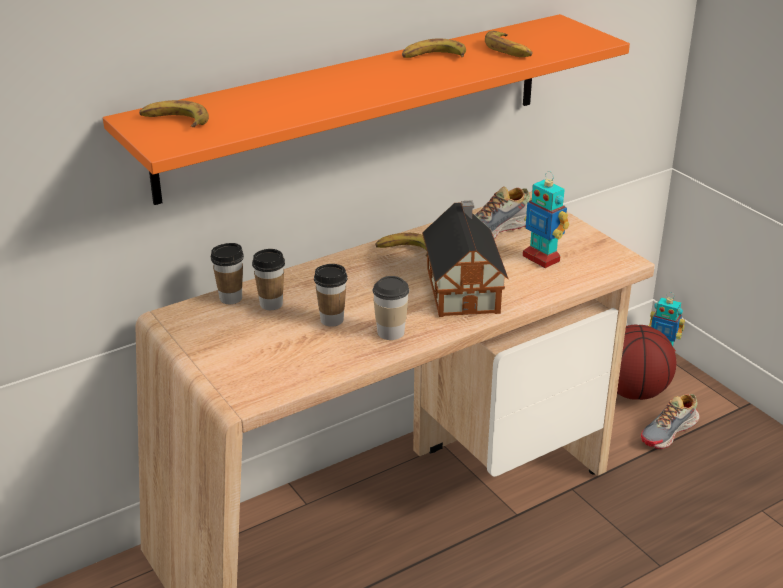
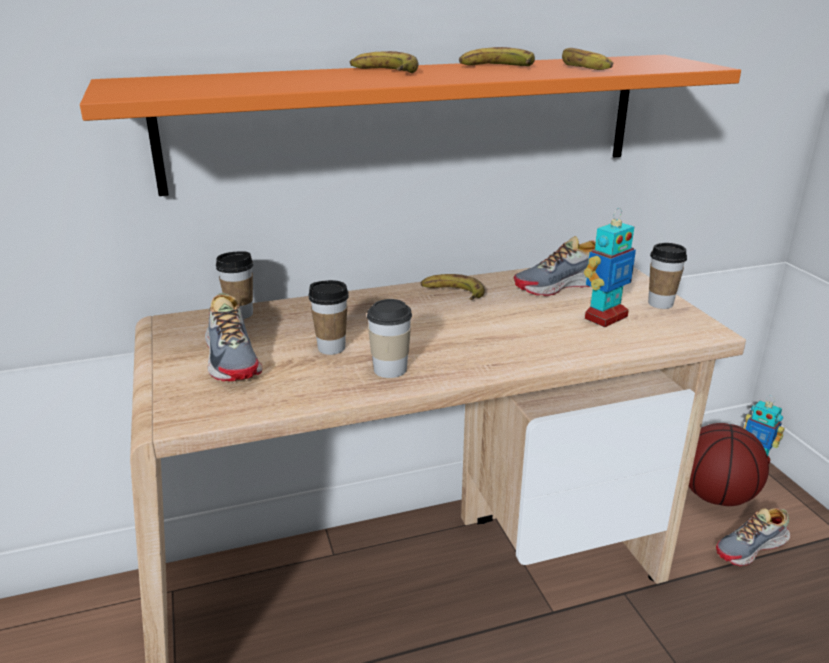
camera: 15 degrees right, 5 degrees down
(174, 121) = (156, 83): banana -> banana (383, 71)
(254, 341) = (233, 357): none -> shoe
(271, 304) = (277, 324): cup -> cup (660, 303)
(463, 288) = (499, 335): toy house -> none
(541, 258) = (605, 317): toy robot -> toy robot turned 105 degrees counterclockwise

